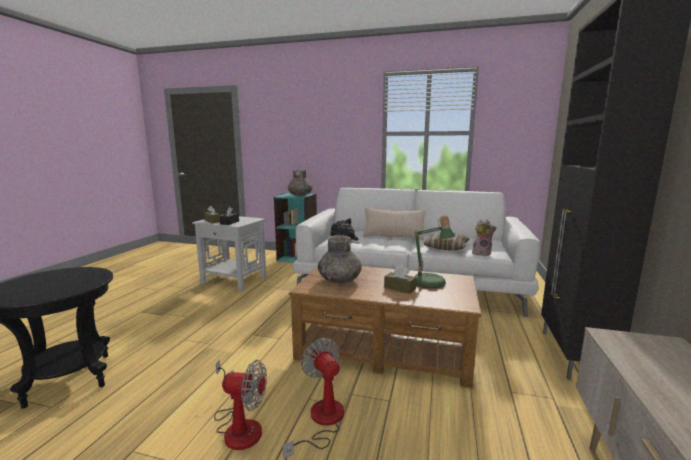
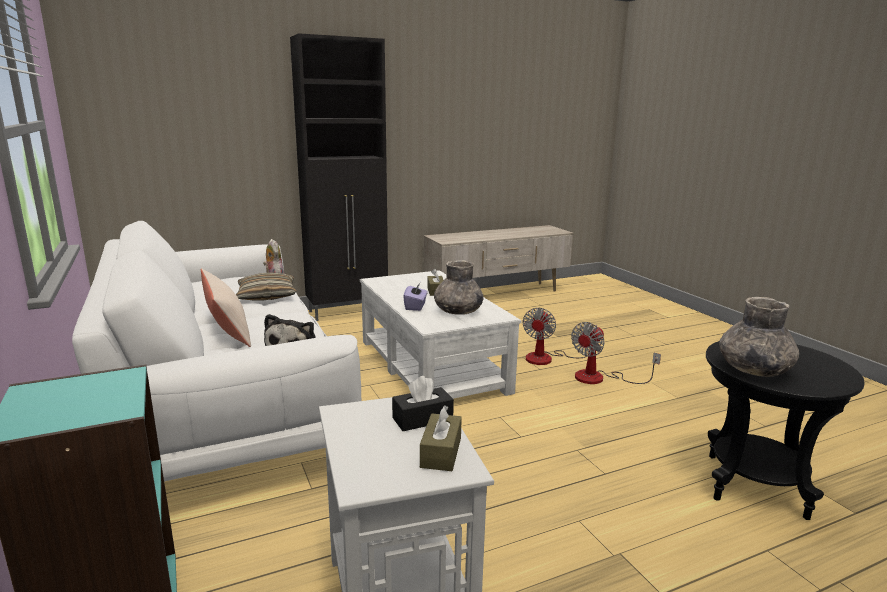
camera: 130 degrees left, 5 degrees up
(239, 426) = (600, 378): fan -> fan turned 105 degrees counterclockwise
(300, 195) = (86, 387): grey vase -> grey vase (753, 369)
(371, 272) = (415, 306): none -> purple tissue box
(385, 348) = (432, 365): brown coffee table -> white coffee table
(430, 284) = (409, 285): table lamp -> none

